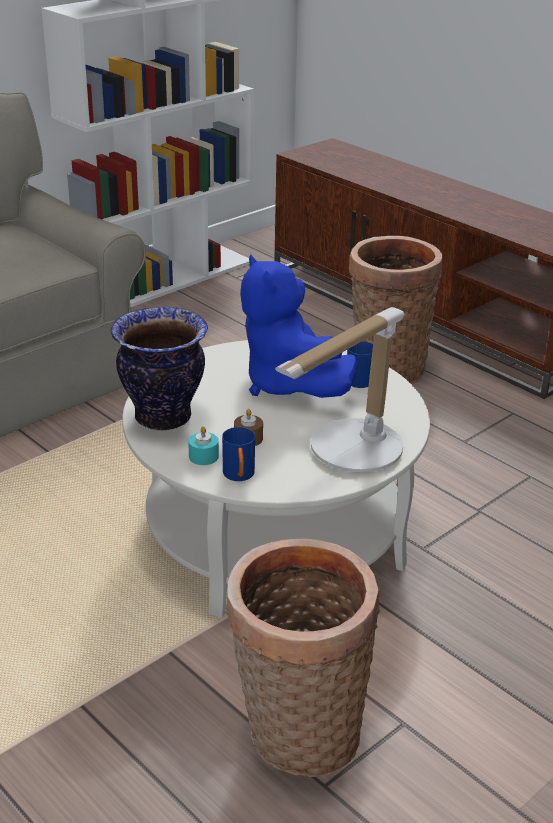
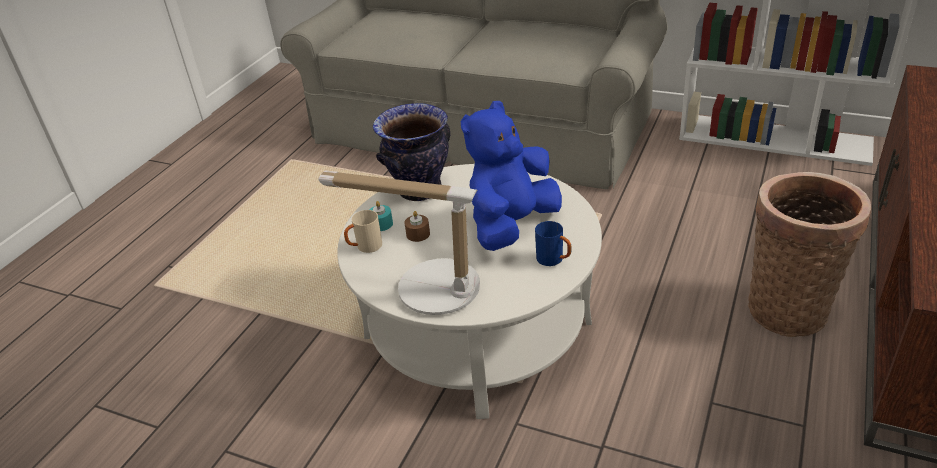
camera: 70 degrees right, 5 degrees up
(239, 476) = (365, 247): blue mug -> beige mug
(297, 734) = (267, 419): basket -> none

